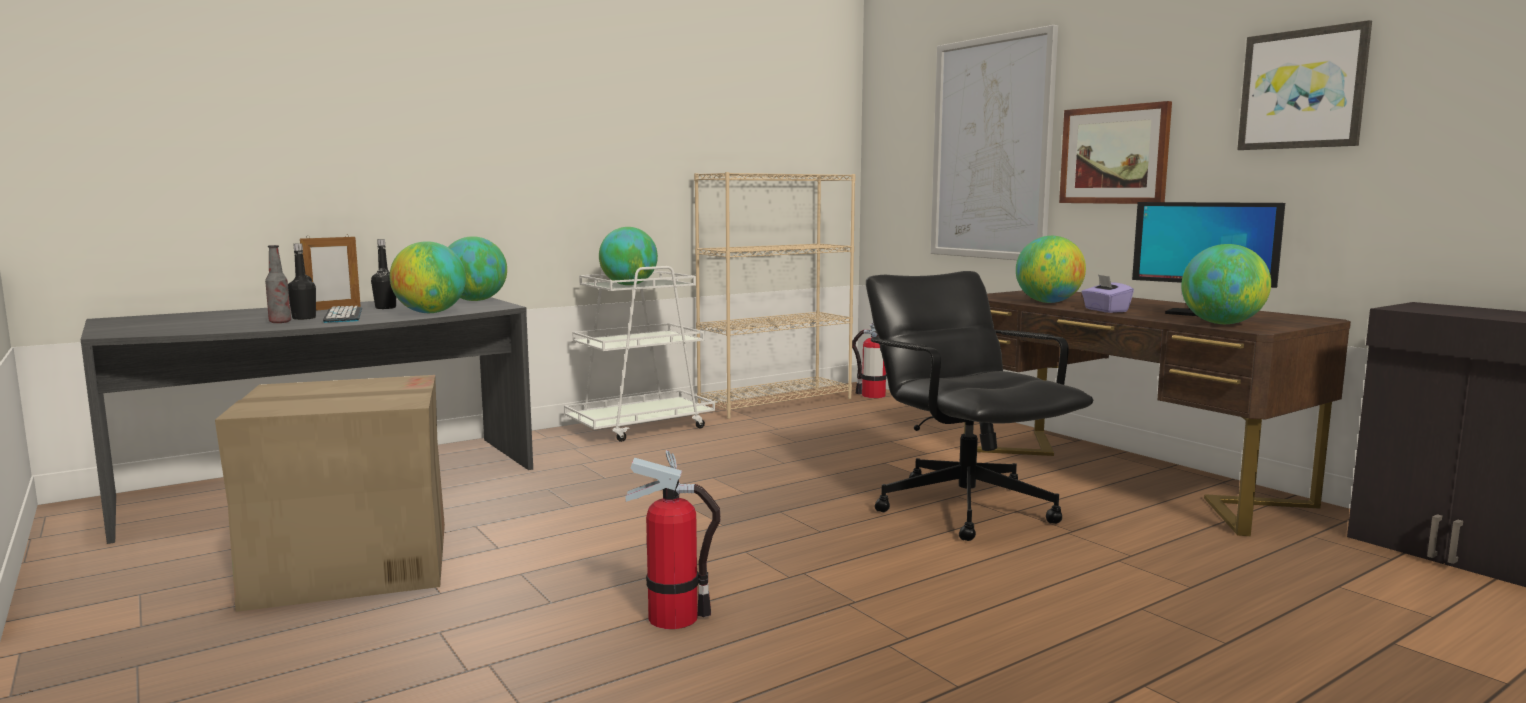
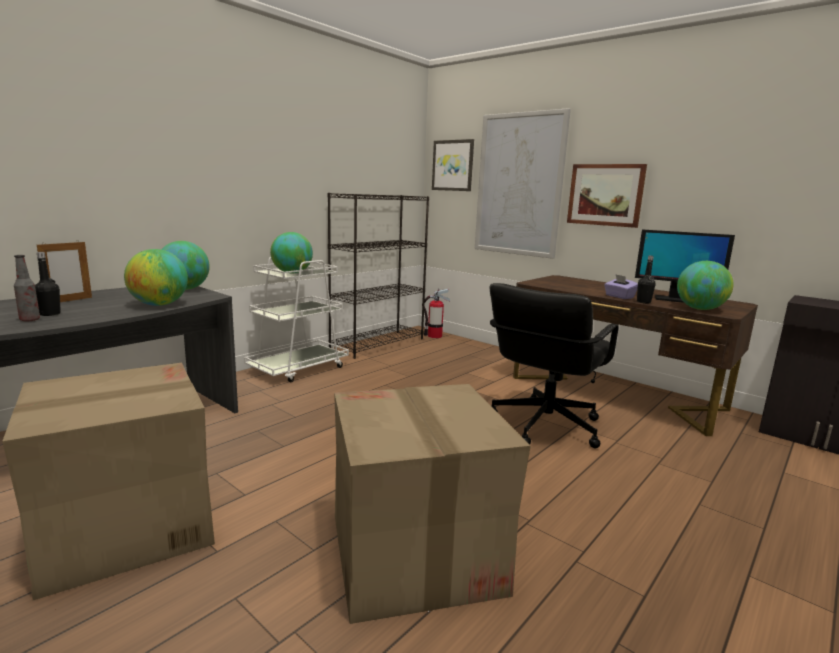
camera: 15 degrees left, 5 degrees up
(343, 316) = (84, 310): keyboard -> none
(385, 308) = (115, 299): black bottle -> black bottle (643, 302)
(674, 617) = (415, 553): fire extinguisher -> cardboard box
(776, 402) = (378, 344): beige bookcase -> black bookcase
(965, 507) = (544, 425): black office chair -> black office chair turned 105 degrees counterclockwise
(1048, 302) = (576, 289): globe -> none
(1302, 89) = (735, 163): picture -> picture (453, 165)

